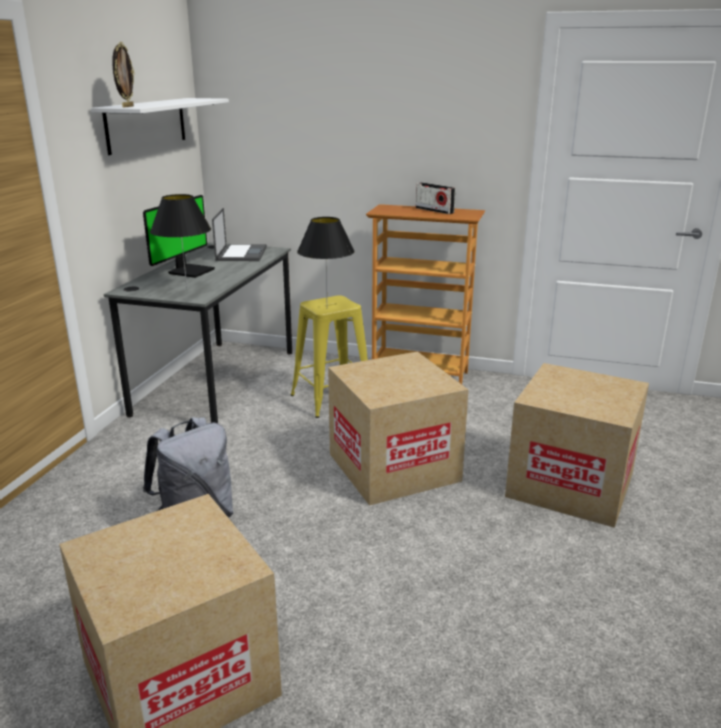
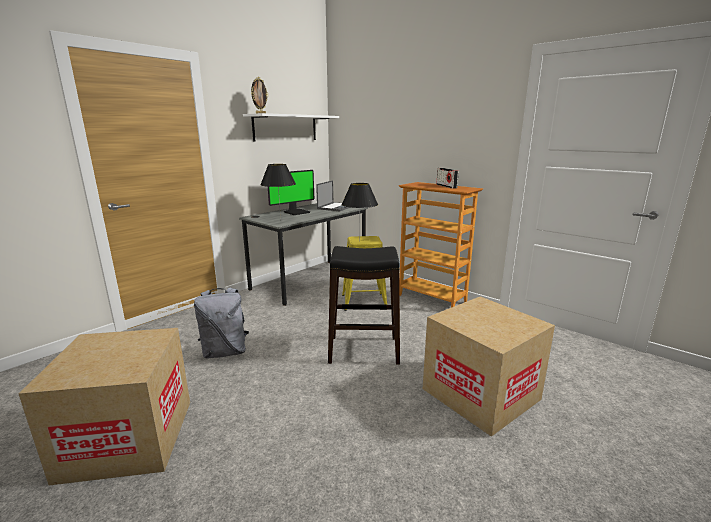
camera: 25 degrees right, 5 degrees down
(393, 467) = (364, 350): cardboard box -> black stool

